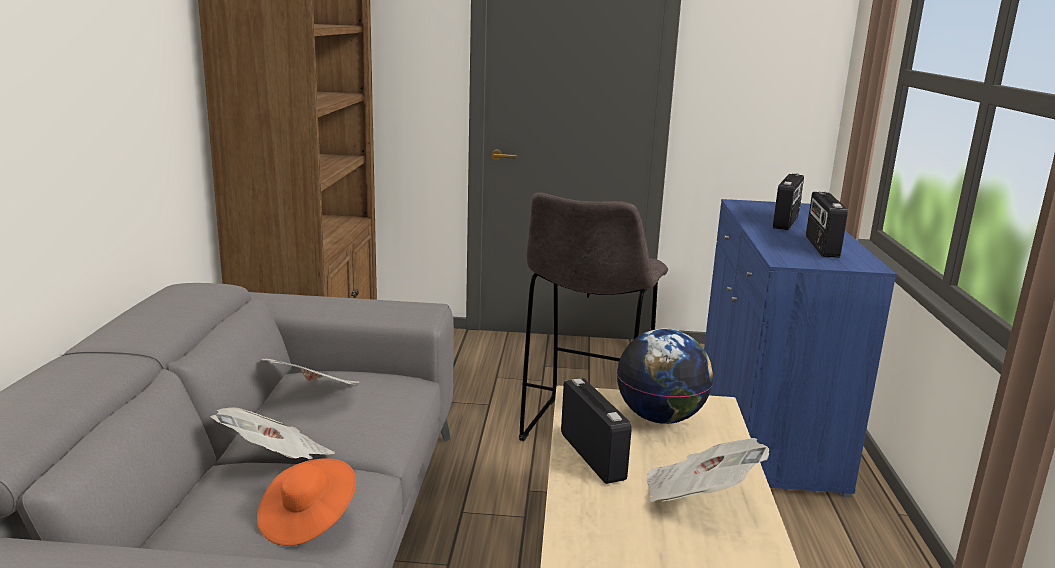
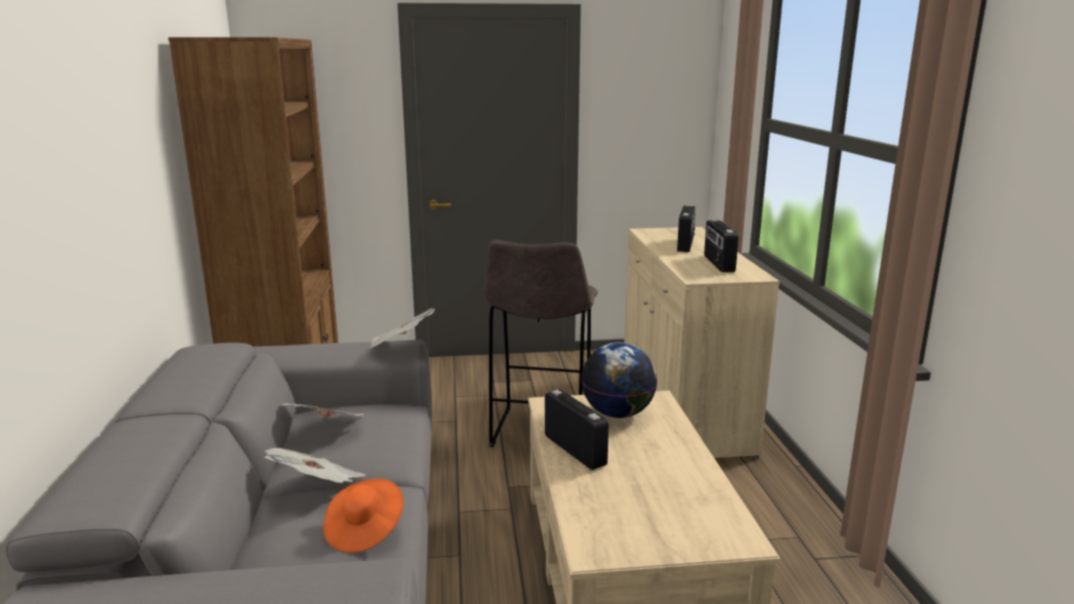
camera: 10 degrees left, 0 degrees up
(697, 497) = (663, 470): newspaper -> newspaper (401, 346)
(765, 425) = (683, 410): blue cabinet -> beige cabinet

